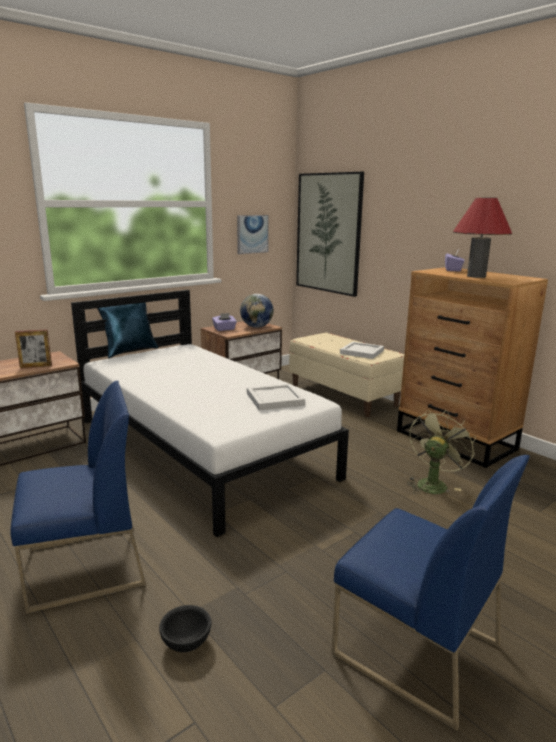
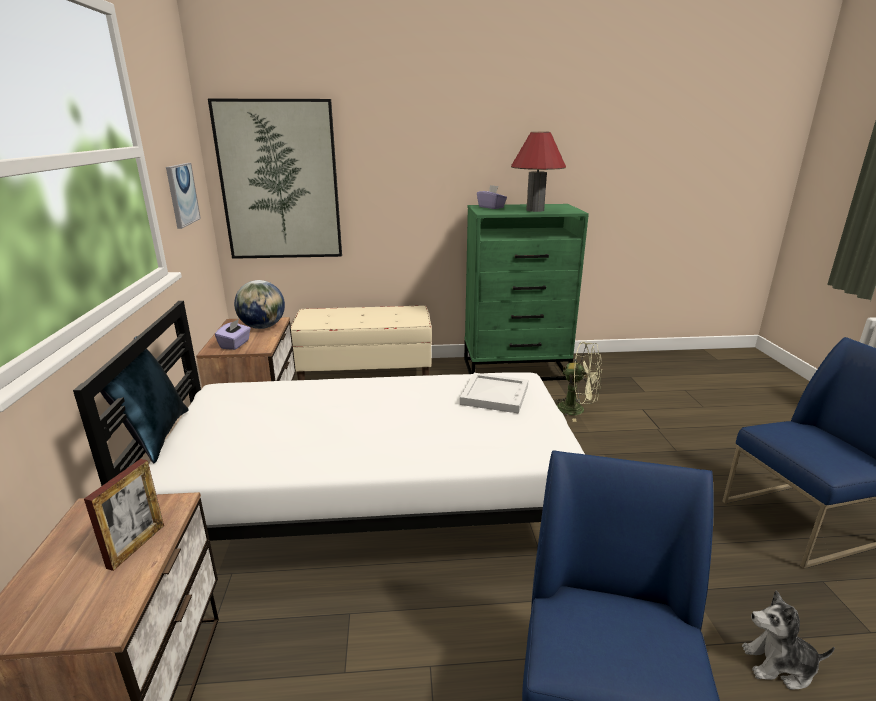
camera: 55 degrees left, 5 degrees up
(186, 643) = (779, 665): black bowl -> plush toy
(361, 352) = (391, 317): white tray -> none
(433, 483) = (577, 410): green fan -> green fan turned 135 degrees clockwise
(456, 440) = (516, 369): brown dresser -> green dresser

